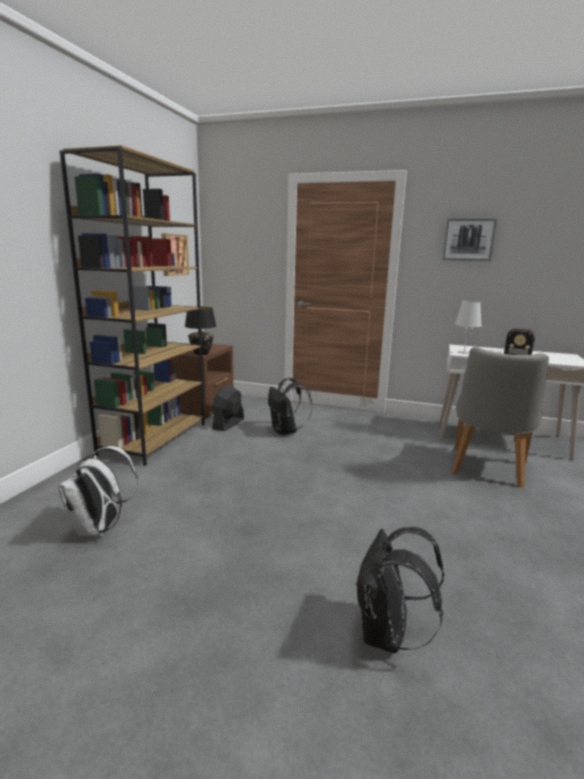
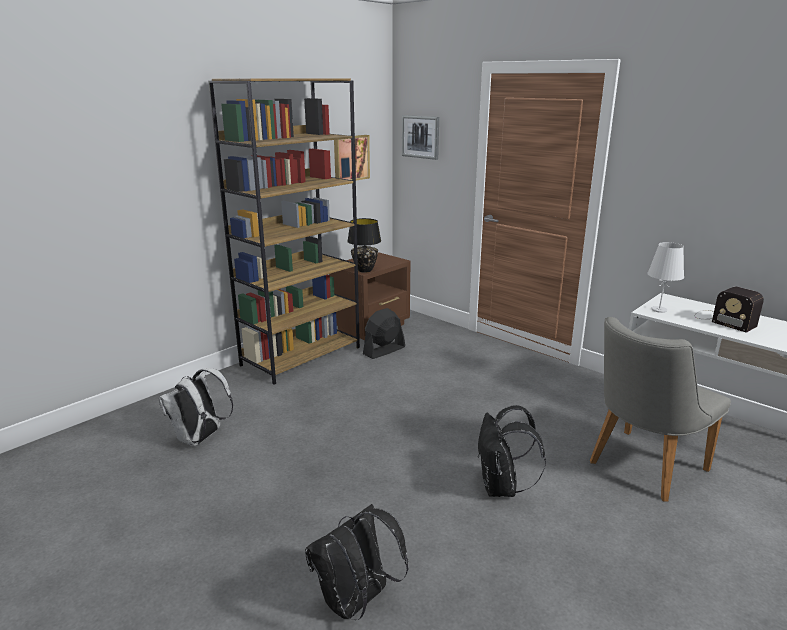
camera: 25 degrees right, 5 degrees up
(286, 431) = (437, 371): black backpack -> black backpack (501, 488)
(468, 239) = (696, 155): picture -> picture (420, 137)

